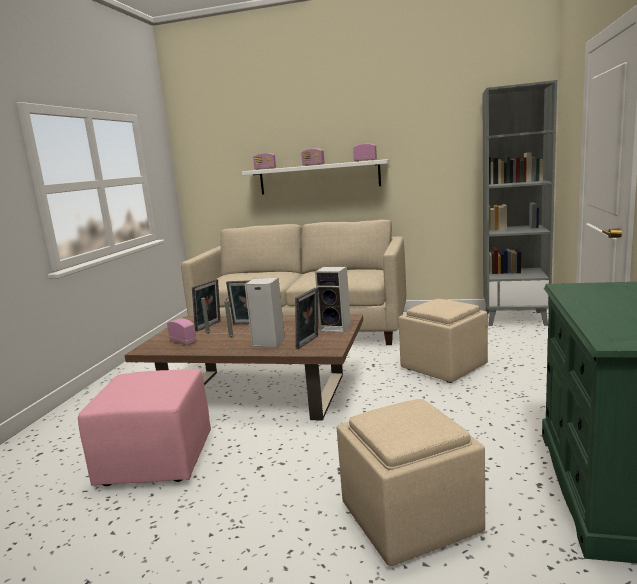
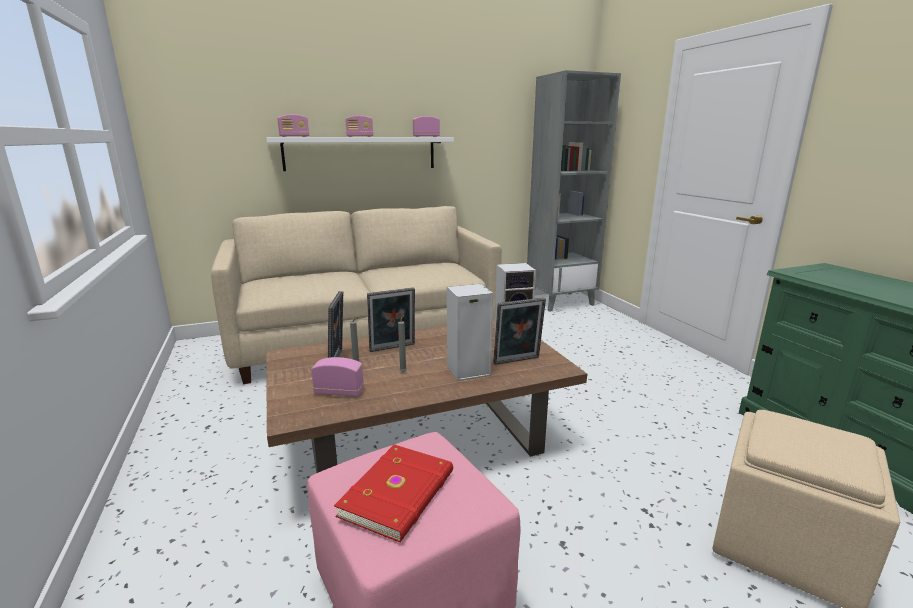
camera: 35 degrees left, 5 degrees up
(134, 387) = (400, 494): none -> red book
(309, 342) = (517, 361): picture frame -> picture frame turned 75 degrees clockwise
(444, 367) = (572, 360): beige ottoman -> none

